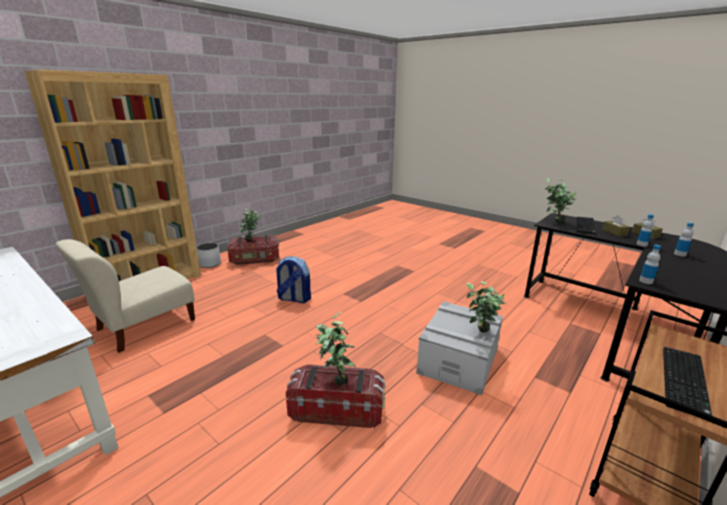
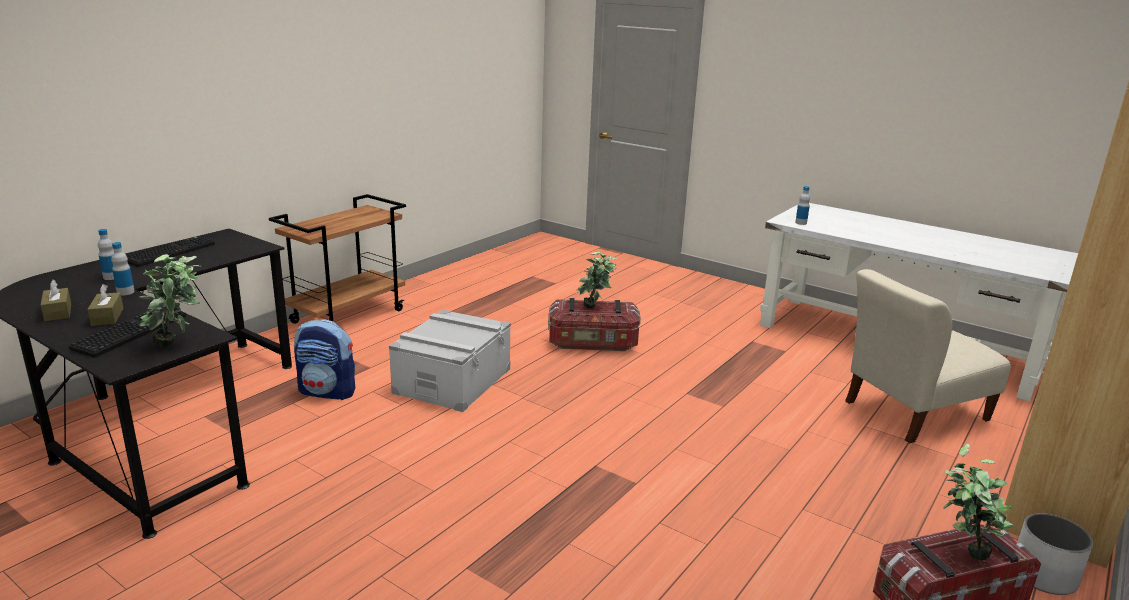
camera: 175 degrees right, 0 degrees up
(142, 327) = (911, 413): beige chair -> beige chair turned 150 degrees counterclockwise
(294, 299) = (727, 467): backpack -> backpack (328, 392)
(480, 333) = (434, 327): potted plant -> none
(646, 281) = (255, 248): bottle -> bottle (801, 223)
(686, 382) = (353, 217): keyboard -> keyboard (170, 252)

